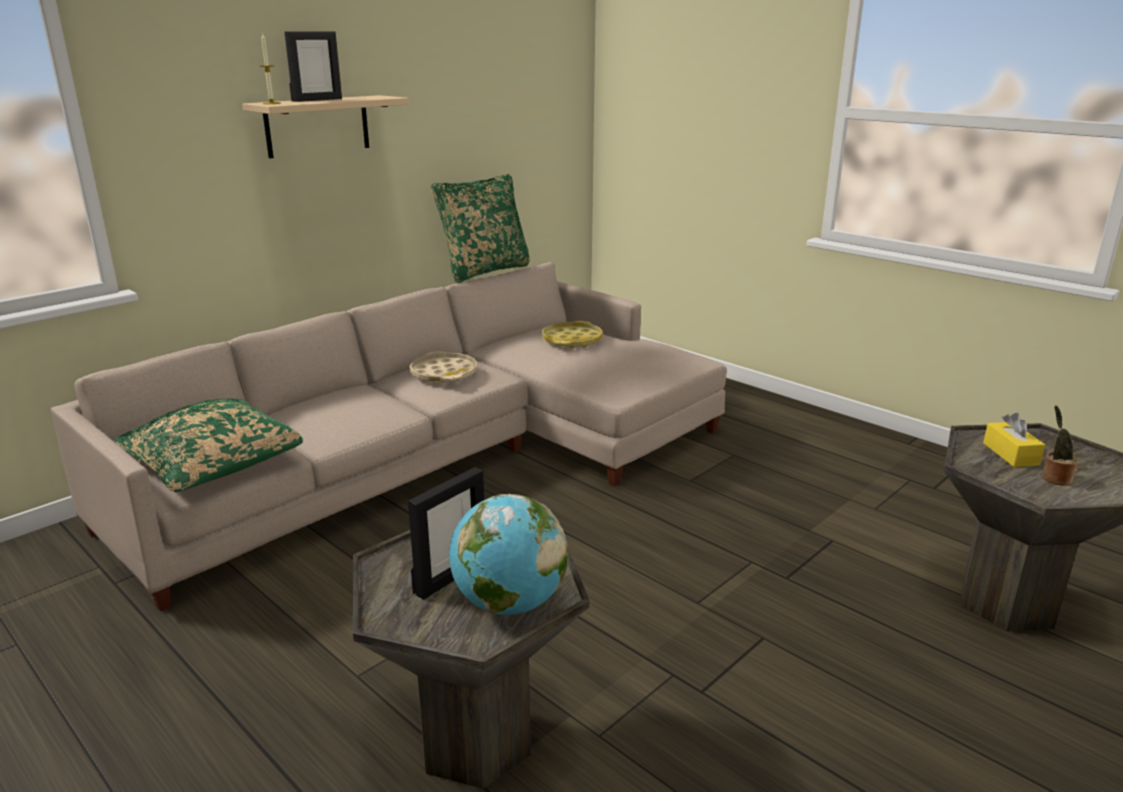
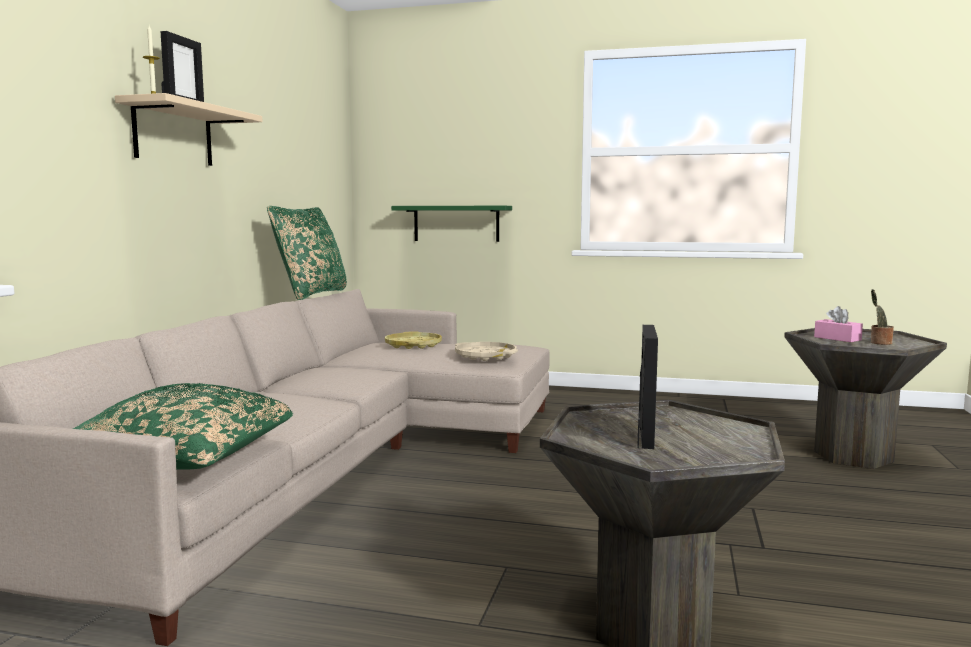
camera: 30 degrees left, 15 degrees down
(444, 374) = (331, 374): beige tray -> beige tray (485, 356)
(509, 603) = (721, 437): globe -> none
(690, 186) = (456, 223): none -> green shelf
(1010, 454) = (837, 338): yellow tissue box -> pink tissue box

